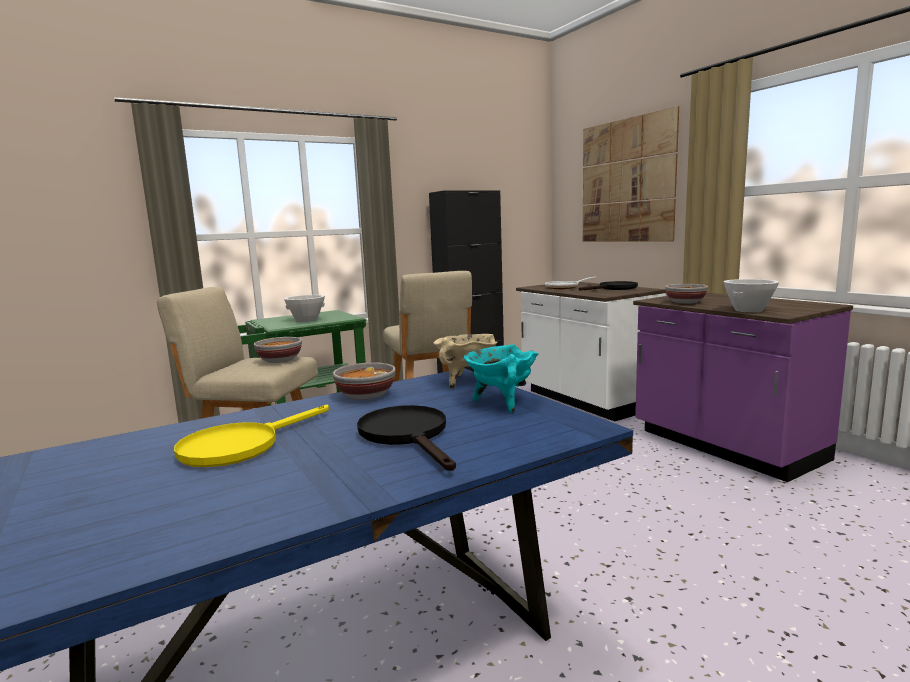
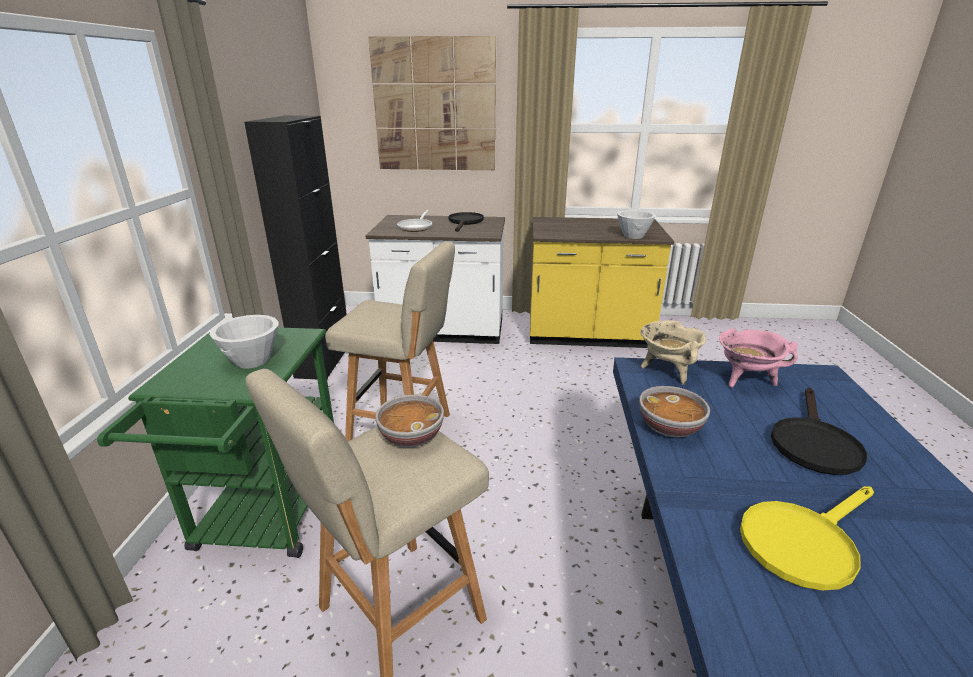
camera: 55 degrees left, 15 degrees up
(241, 445) = (803, 541): yellow frying pan -> yellow frying pan turned 75 degrees clockwise
(408, 435) = (813, 442): black frying pan -> black frying pan turned 75 degrees counterclockwise
(501, 403) = (746, 380): turquoise cooking pot -> pink cooking pot
(684, 302) = (575, 234): bowl -> none
(725, 446) = (587, 335): purple counter -> yellow counter

